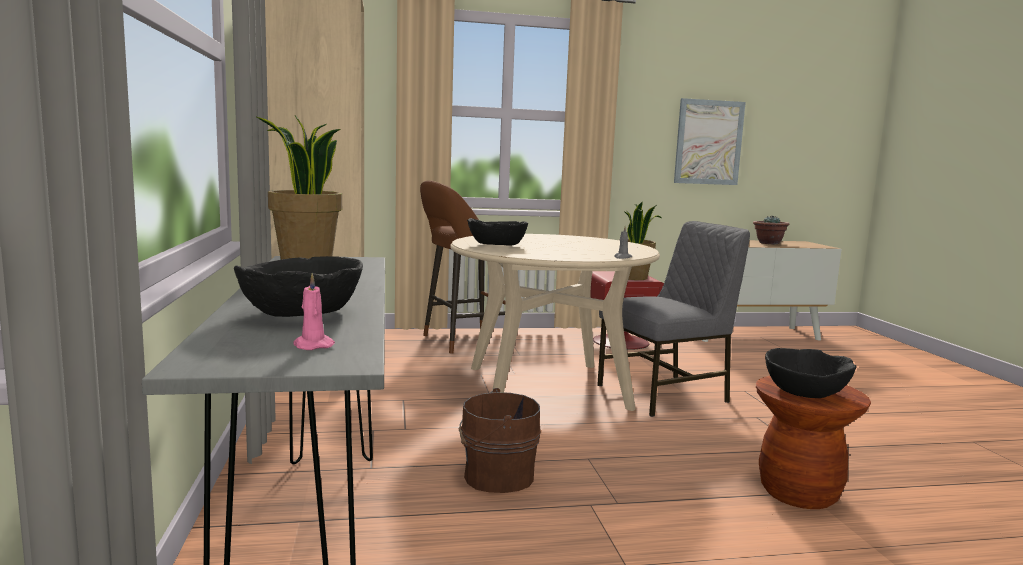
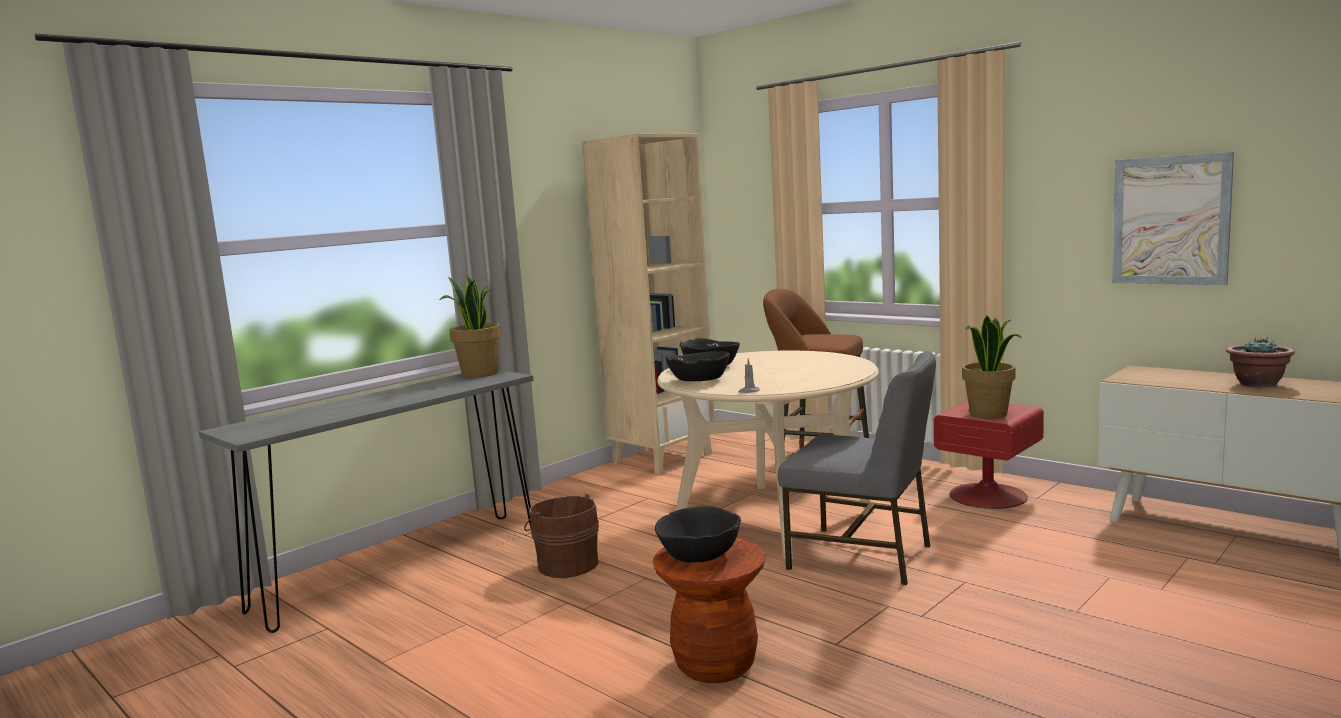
camera: 55 degrees right, 0 degrees up
(300, 313) = (330, 411): black bowl -> black bowl (698, 380)
(312, 345) = (270, 428): pink candle -> none

